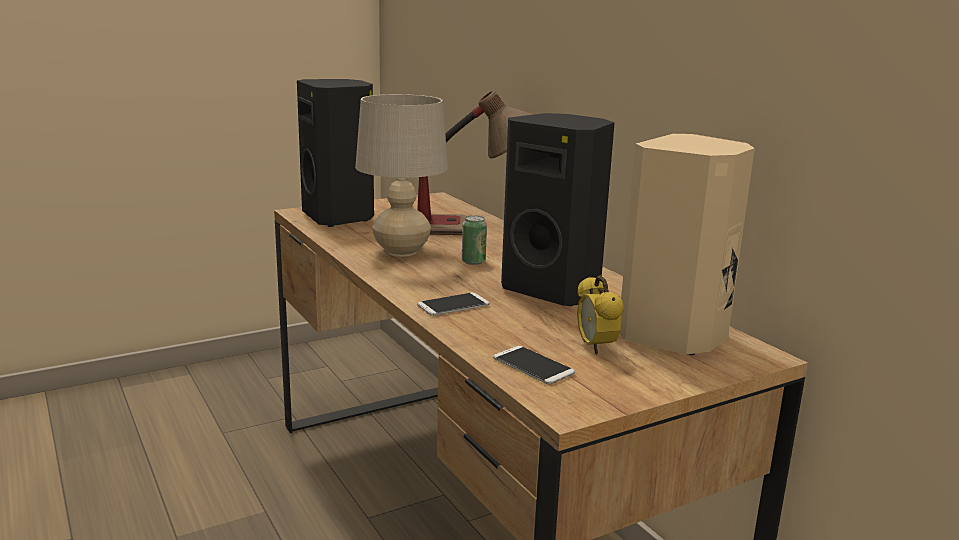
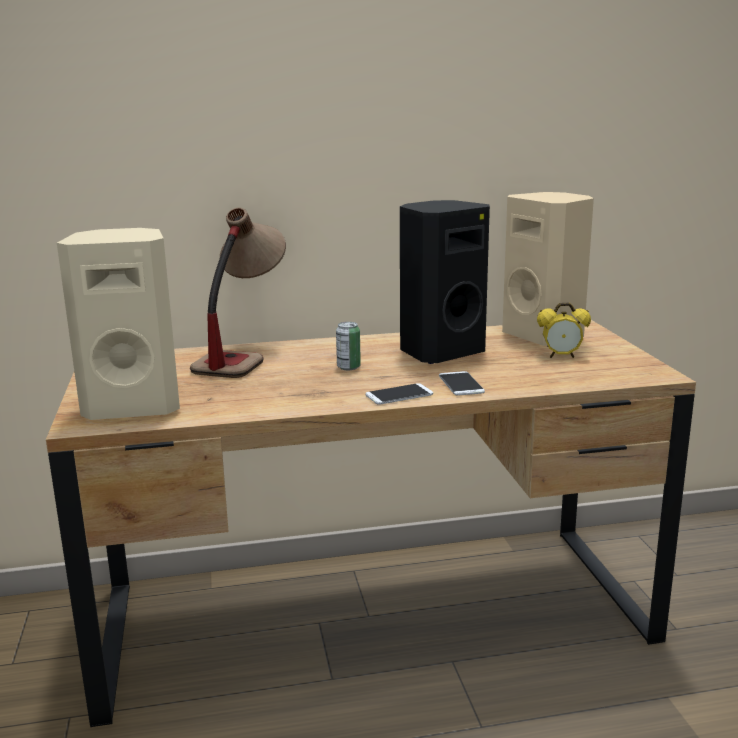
camera: 70 degrees left, 0 degrees up
(340, 217) = (134, 406): black speaker -> beige speaker
(402, 251) = (295, 389): beige table lamp -> none
(533, 366) = (592, 375): phone -> phone (399, 395)

